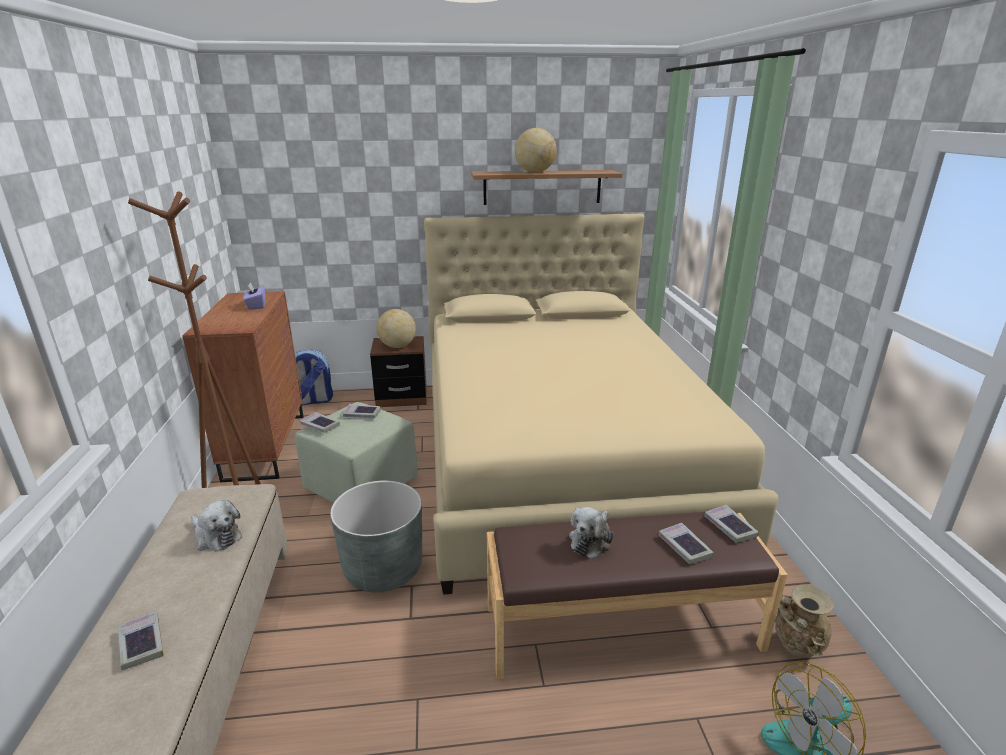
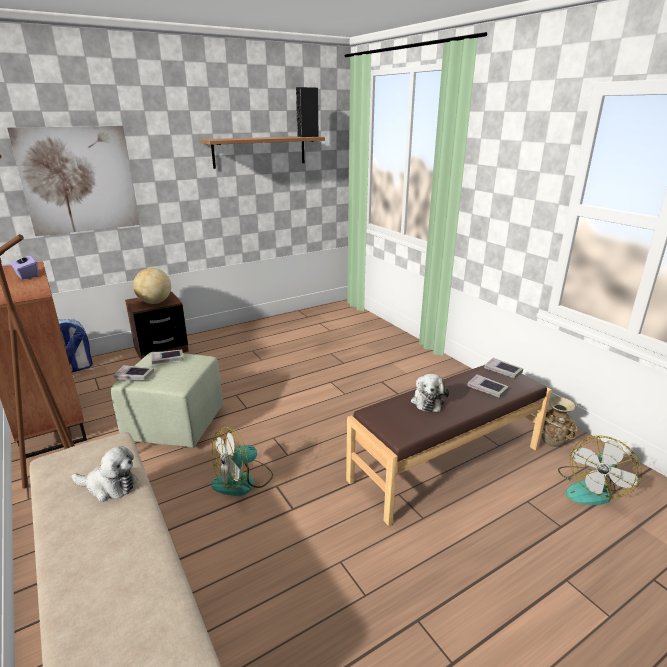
camera: 25 degrees left, 0 degrees up
(141, 644) = (112, 593): book -> none
(340, 210) = (79, 180): none -> picture
(383, 568) = (243, 481): grey planter -> fan
(535, 172) = (256, 138): globe -> none
(558, 456) = (324, 365): beige bed -> none
(602, 171) = (307, 136): none -> black speaker

